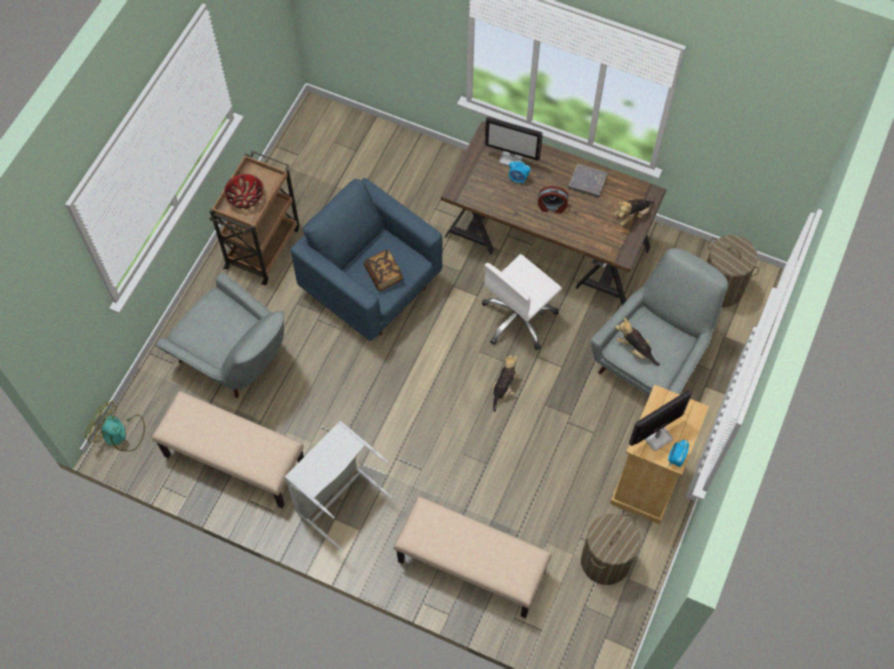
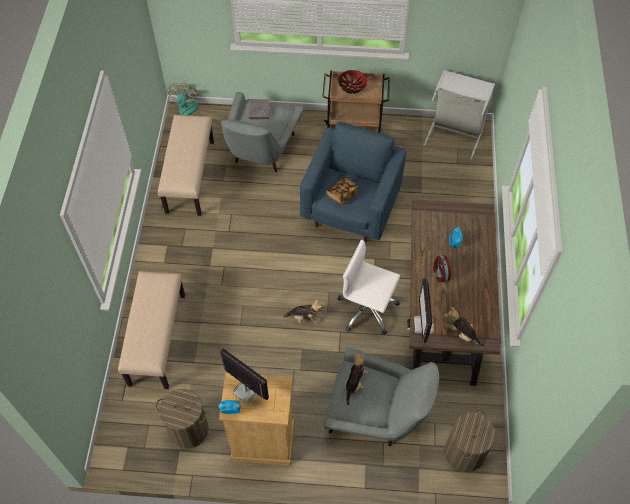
camera: 70 degrees right, 5 degrees down
(337, 498) = (182, 241): grey laundry basket -> grey laundry basket (455, 133)
(512, 157) = (471, 234): monitor -> monitor (423, 325)
(587, 182) = (476, 292): grey book -> grey book (259, 110)

